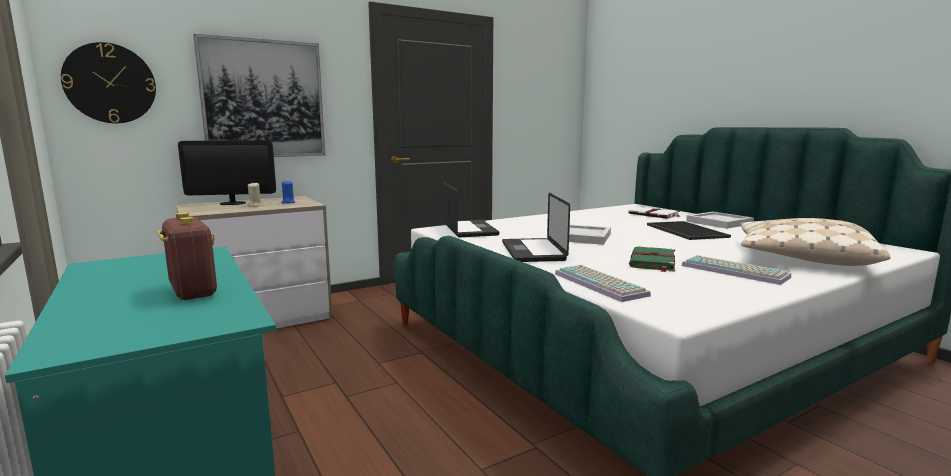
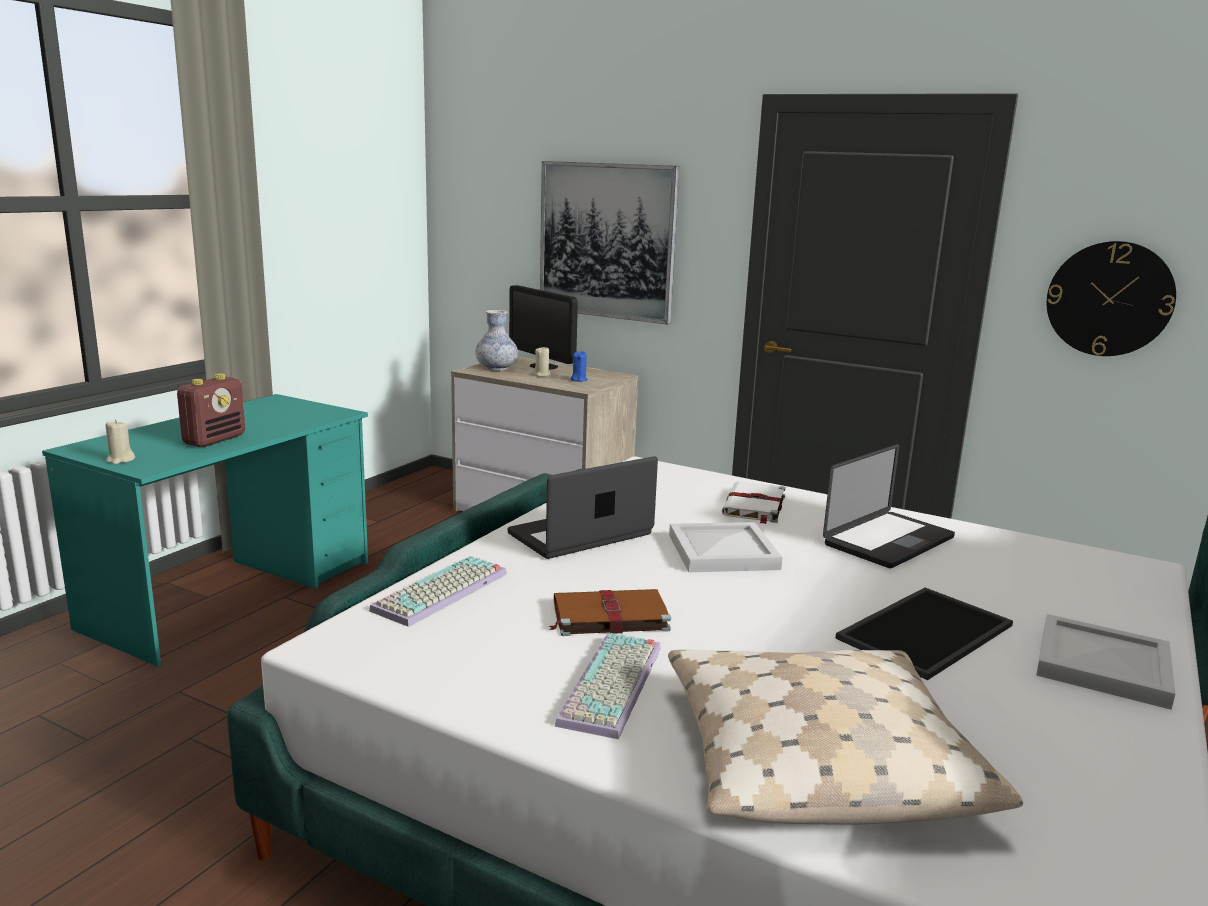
camera: 60 degrees right, 5 degrees up
(110, 83) = (473, 217): wall clock -> wall clock (1109, 299)
(176, 331) = (120, 460): none -> beige candle
(206, 209) = (496, 368): none -> vase
(470, 230) = (668, 482): laptop -> laptop (888, 541)
(652, 262) = (608, 616): green book -> brown book
(654, 215) = (1060, 592): white book -> white book (754, 506)

